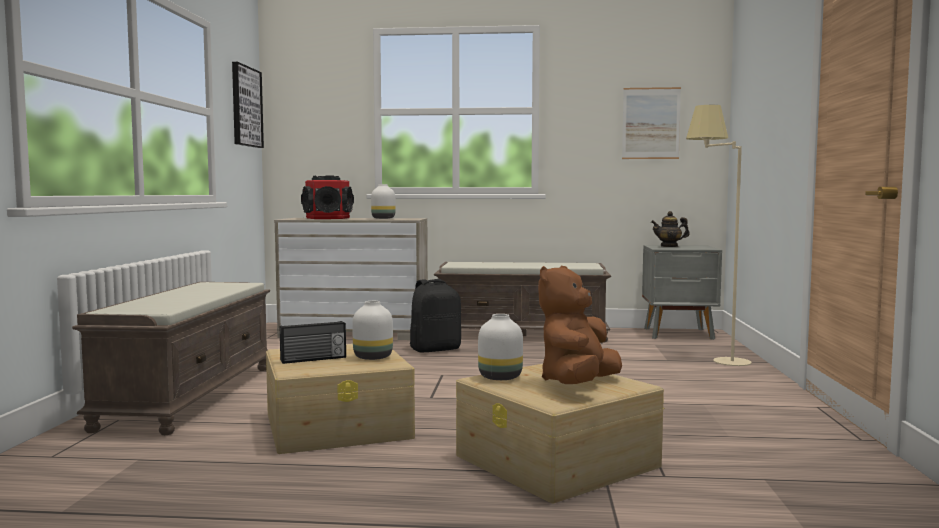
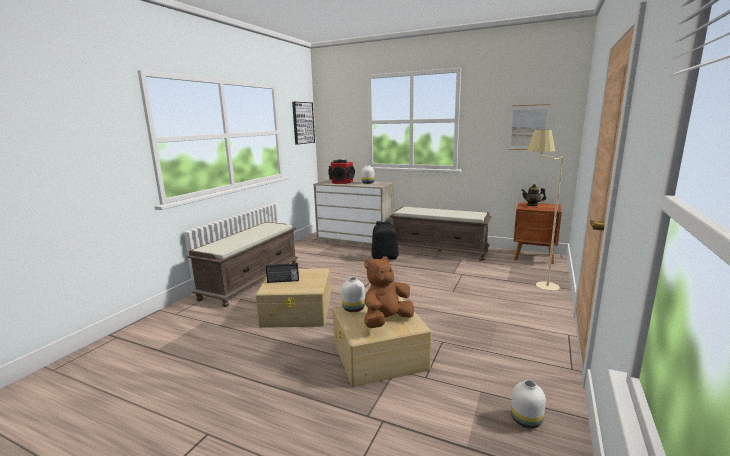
camera: 20 degrees right, 10 degrees up
(372, 357) = (310, 282): white vase -> white vase (525, 419)
(679, 334) = (534, 257): grey nightstand -> brown nightstand

